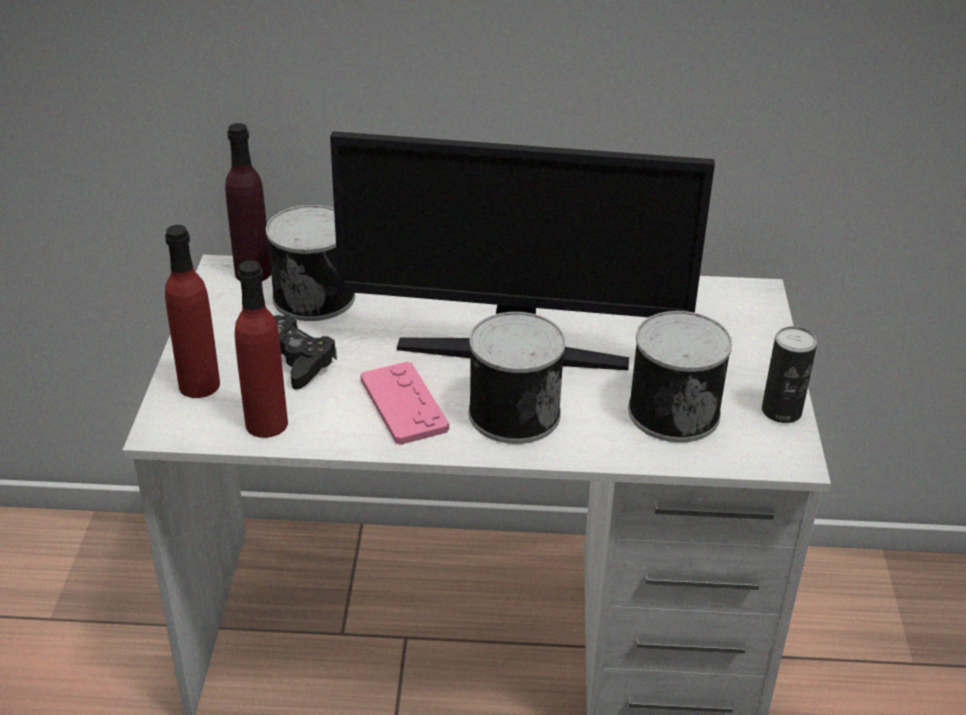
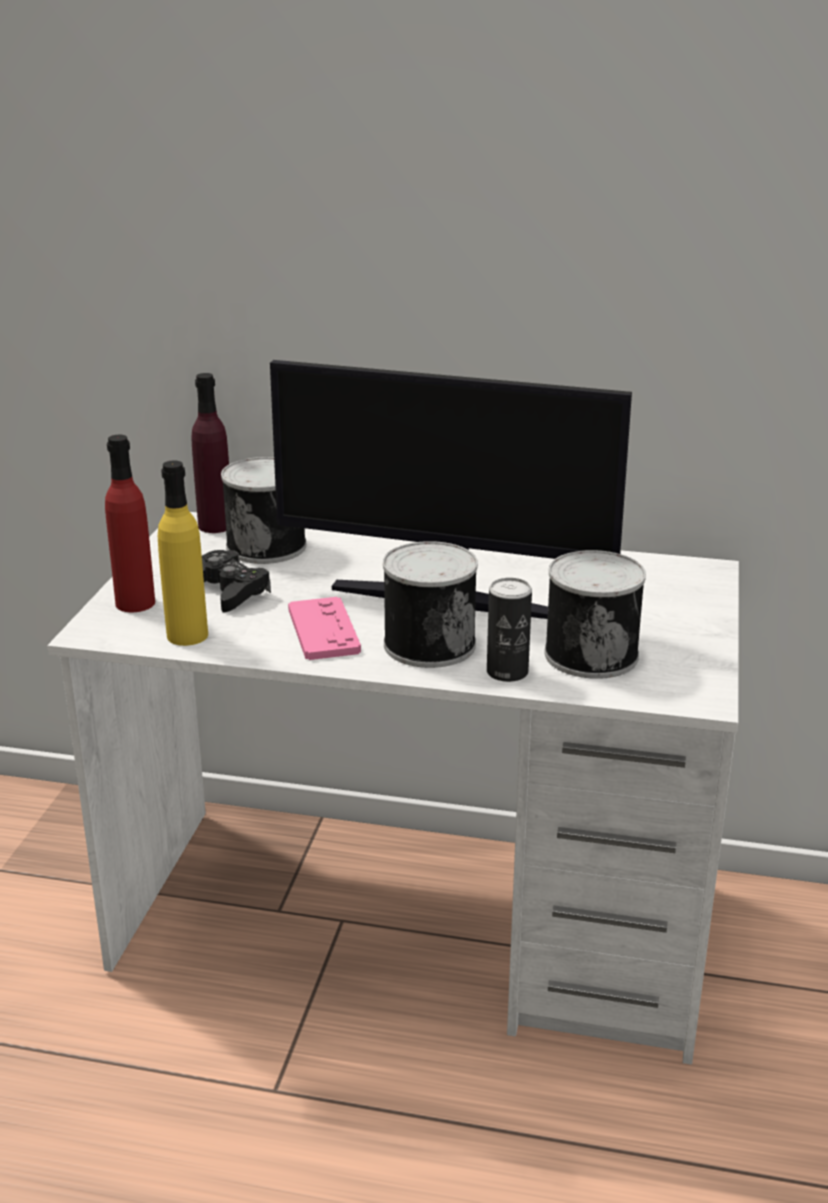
camera: 10 degrees right, 10 degrees down
(266, 424) = (187, 635): red bottle -> yellow bottle
(781, 411) = (703, 662): can -> can (507, 672)

